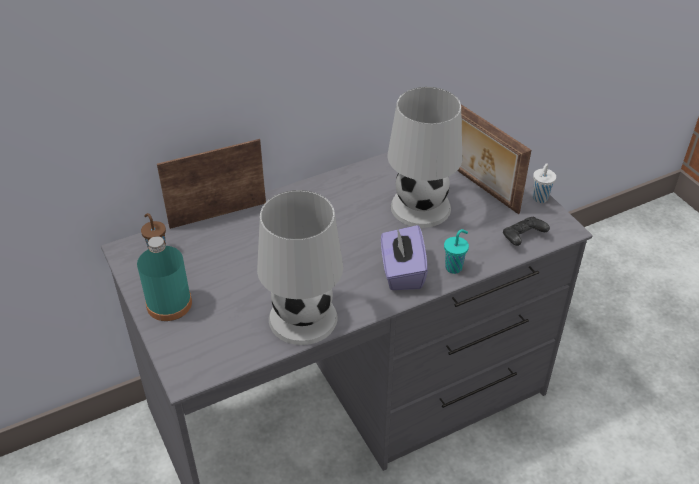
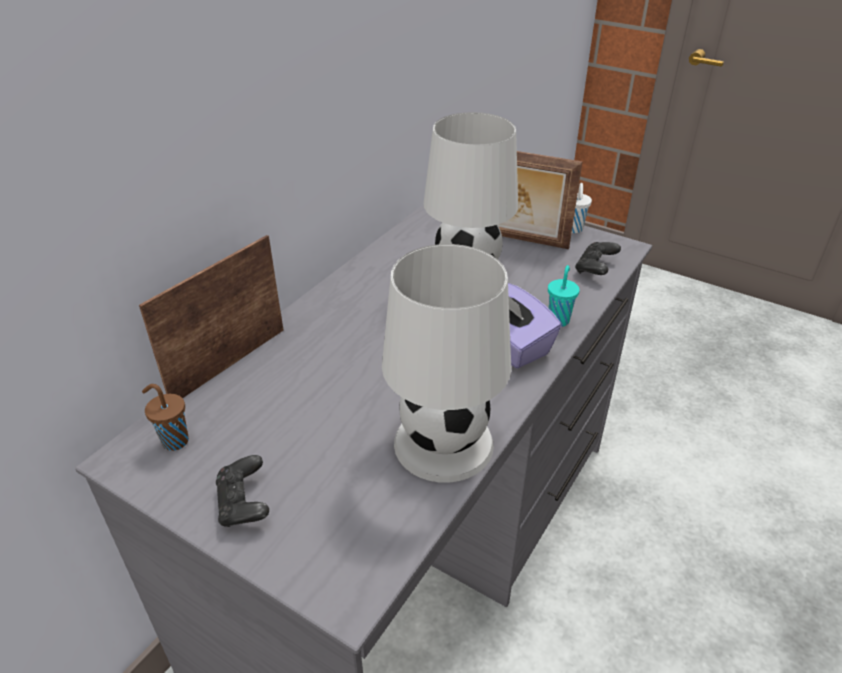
camera: 30 degrees left, 5 degrees down
(169, 304) = (244, 504): turquoise bottle -> black game controller

